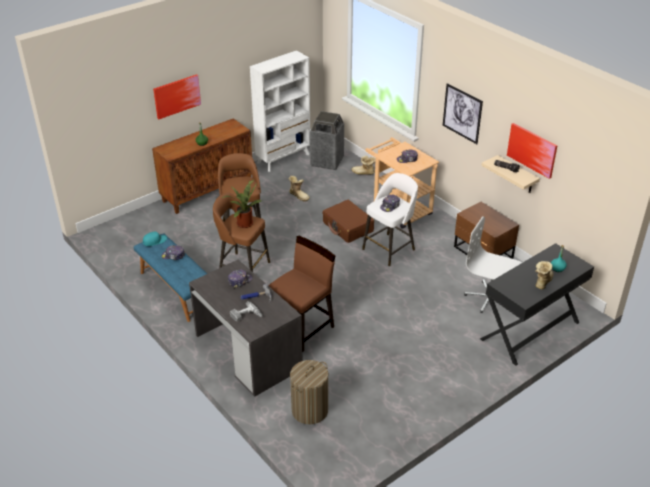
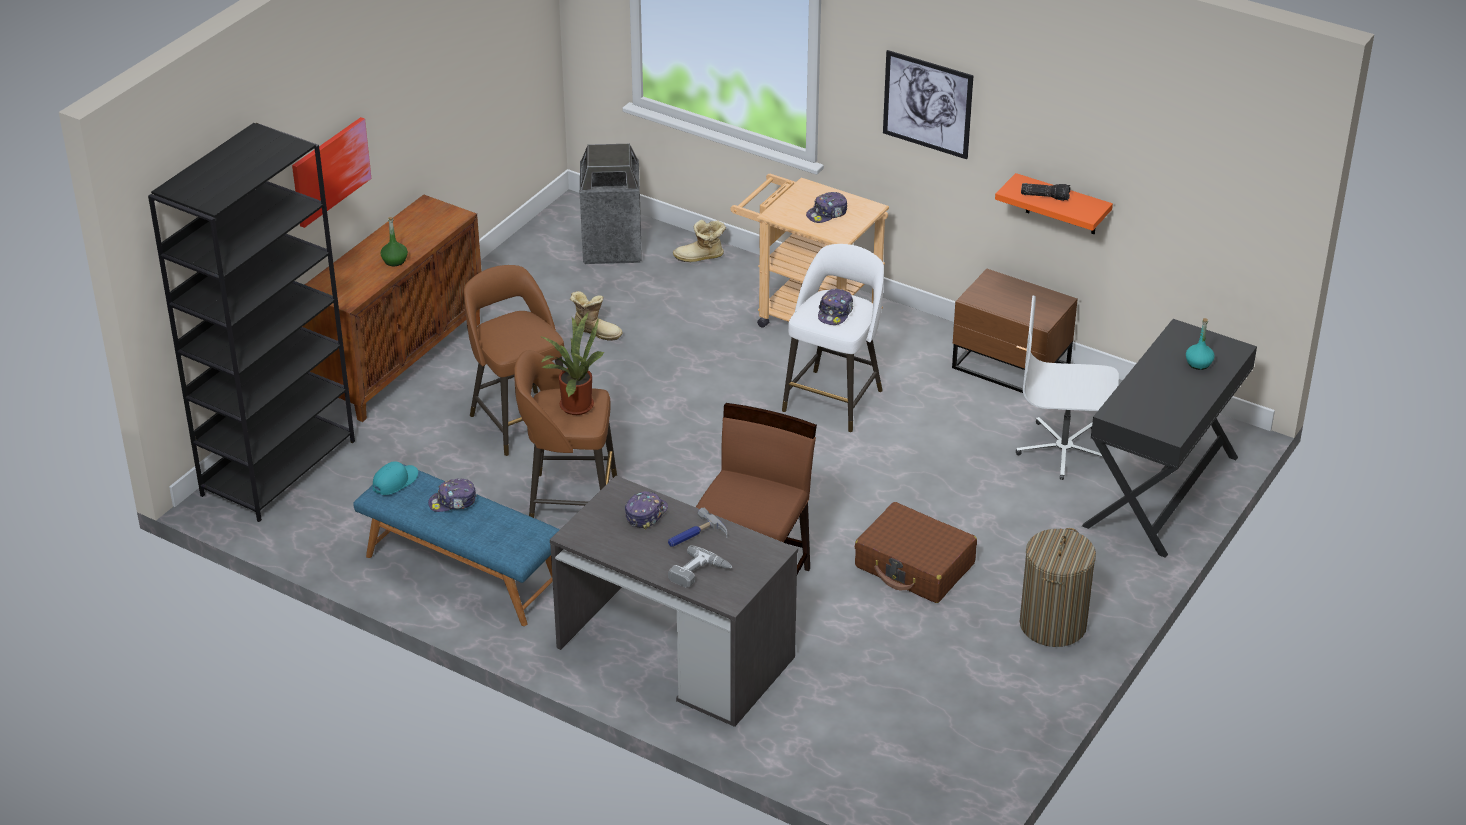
camera: 20 degrees left, 0 degrees up
(130, 225) = (278, 467): none -> black bookcase
(284, 158) = (518, 259): white bookcase -> none
(309, 410) = (849, 724): laundry basket -> laundry basket (1053, 625)
(348, 227) = (730, 374): brown suitcase -> brown suitcase (915, 566)
(516, 175) = (1062, 205): beige shelf -> orange shelf
(532, 150) = (1091, 153): picture -> none
(542, 282) = (1184, 393): boot -> none

